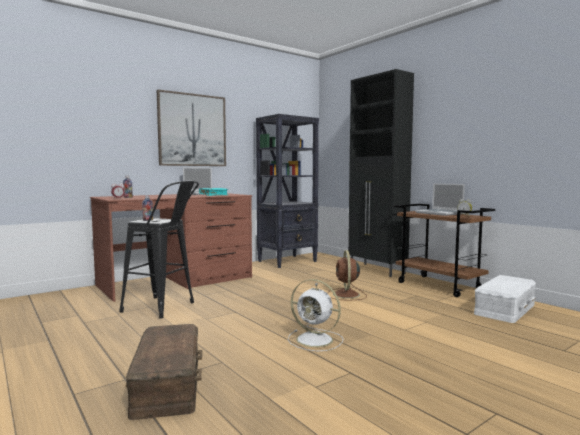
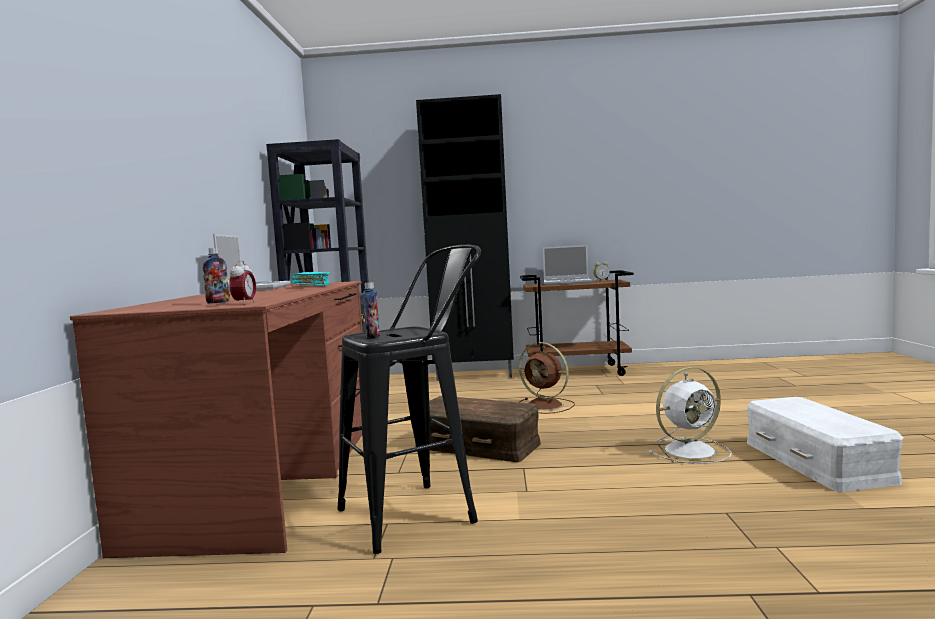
camera: 50 degrees left, 0 degrees up
(166, 384) = (787, 563): brown storage box -> brown storage box (476, 445)
(192, 130) = (202, 155): picture -> none
(505, 309) = (679, 373): white storage box -> white storage box (817, 461)

